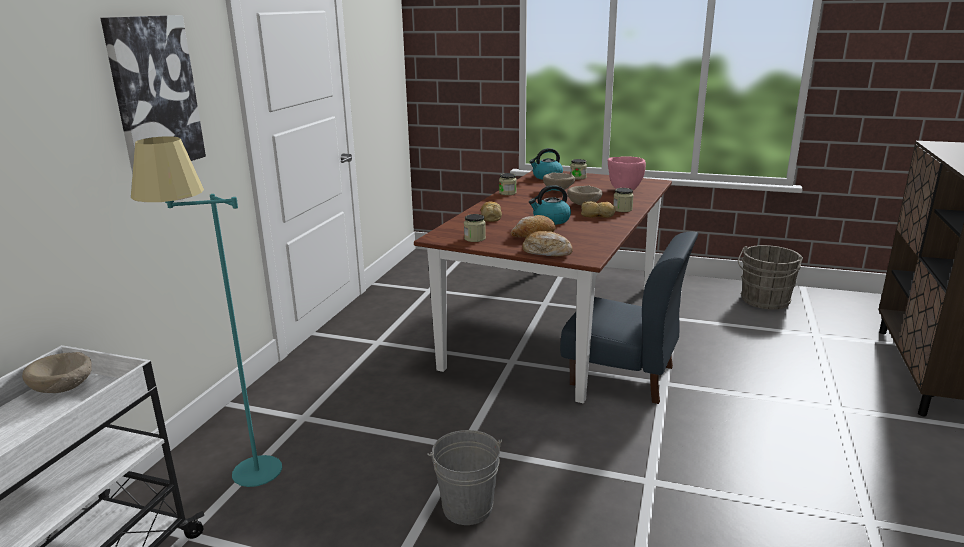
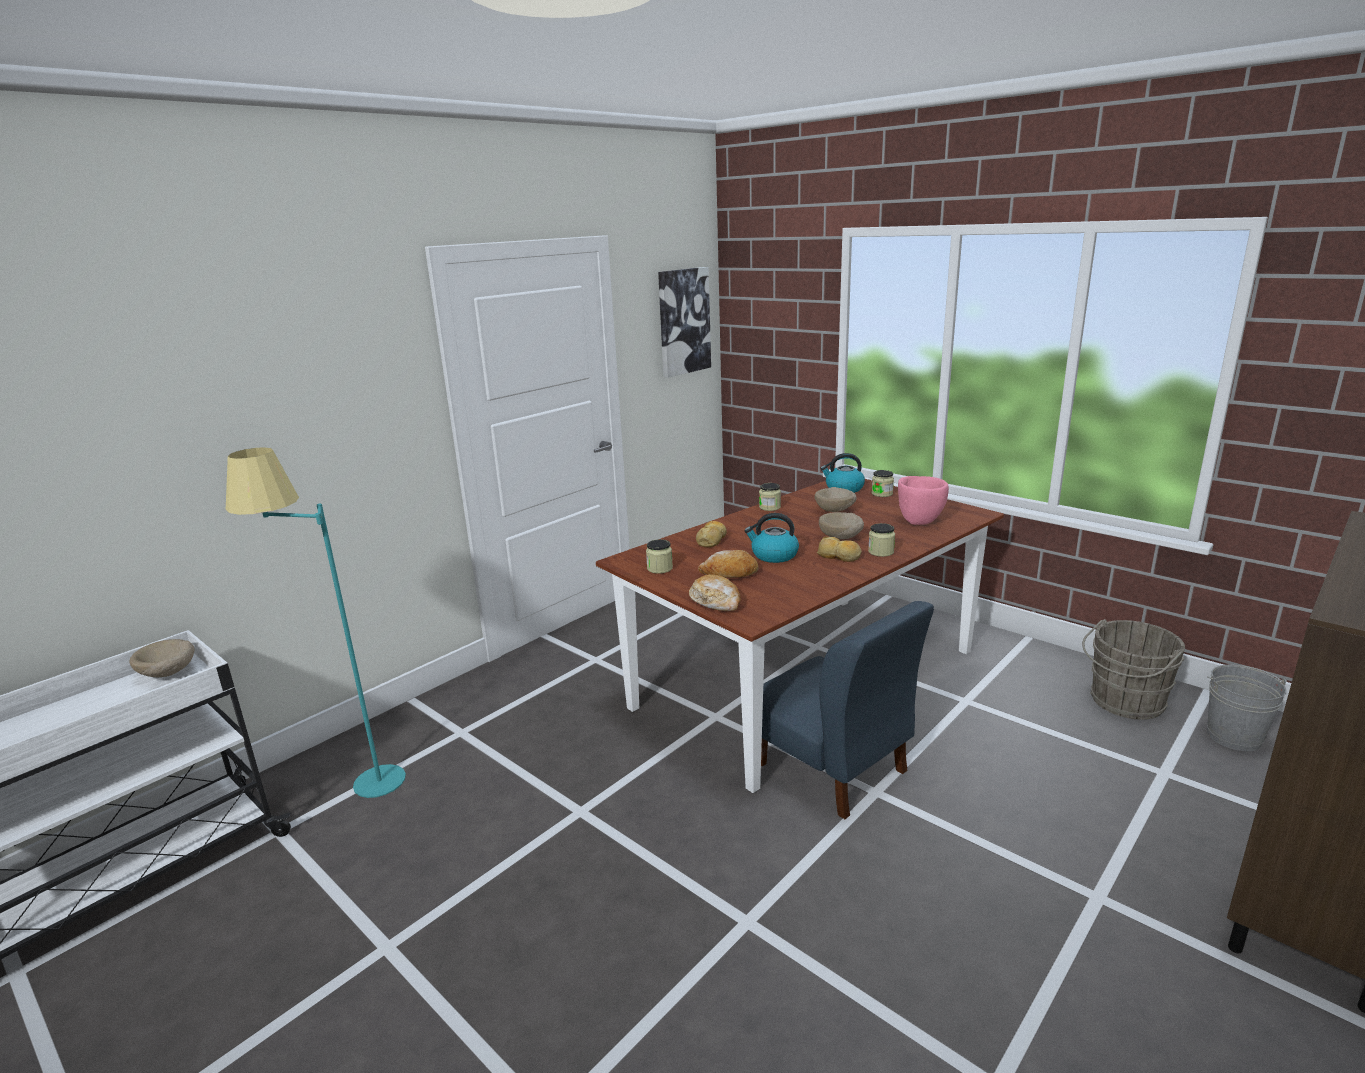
camera: 25 degrees right, 0 degrees up
(154, 93) = (325, 390): picture -> picture (683, 321)
(467, 507) = (528, 886): grey bucket -> grey bucket (1234, 737)

